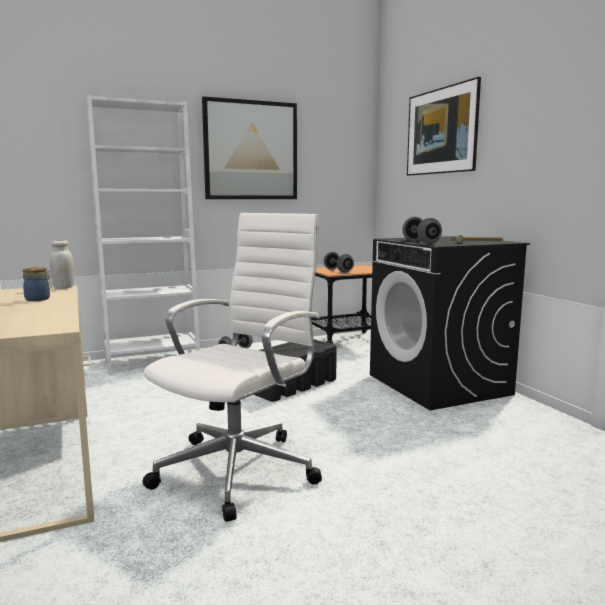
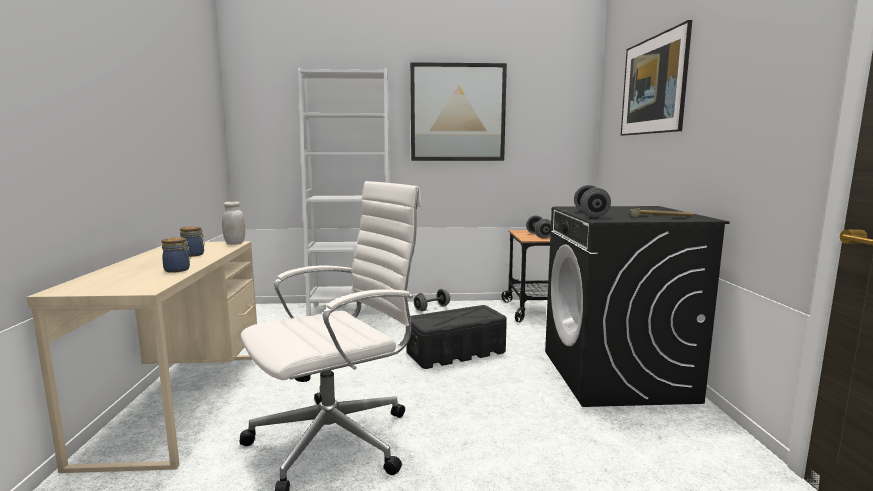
camera: 20 degrees right, 0 degrees up
(54, 312) = (178, 270): none -> jar

